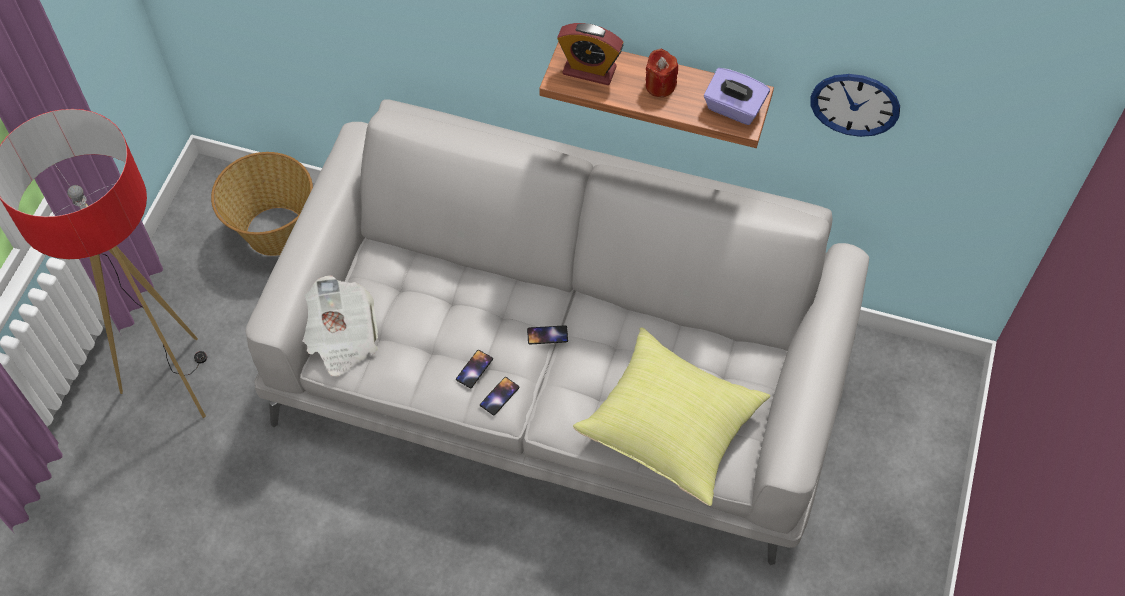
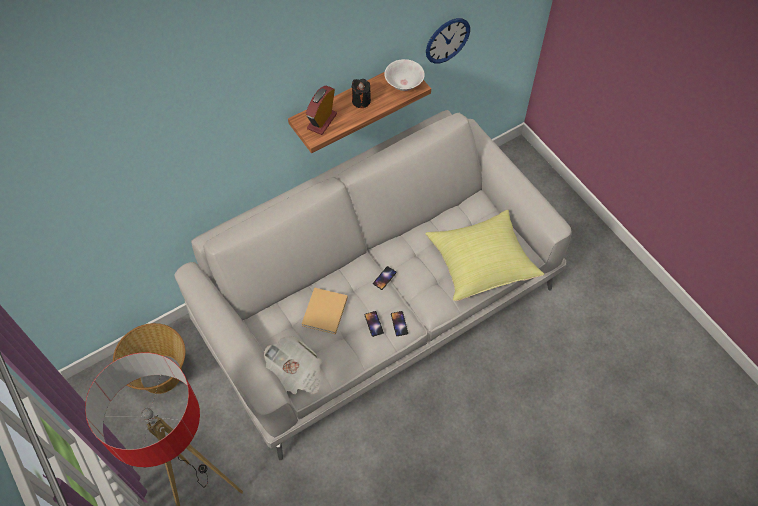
camera: 50 degrees left, 0 degrees up
(442, 308) = (324, 313): none -> beige book
(589, 70) = (322, 121): alarm clock -> alarm clock turned 150 degrees clockwise
(660, 85) = (361, 101): red candle -> black candle
(733, 109) = (404, 84): purple tissue box -> white bowl

